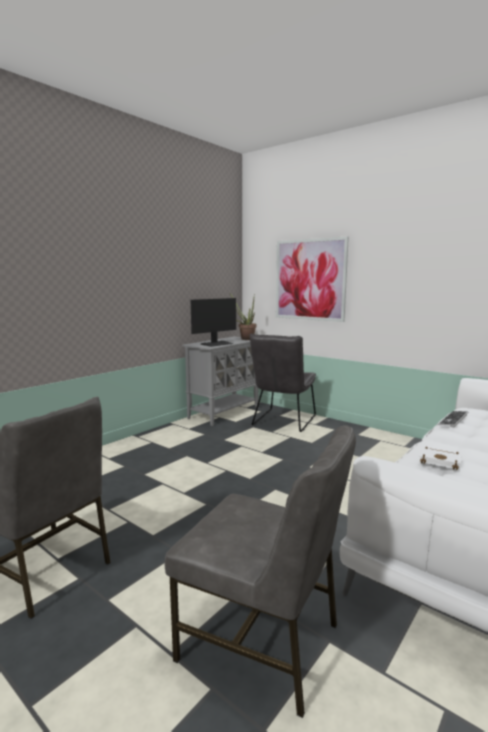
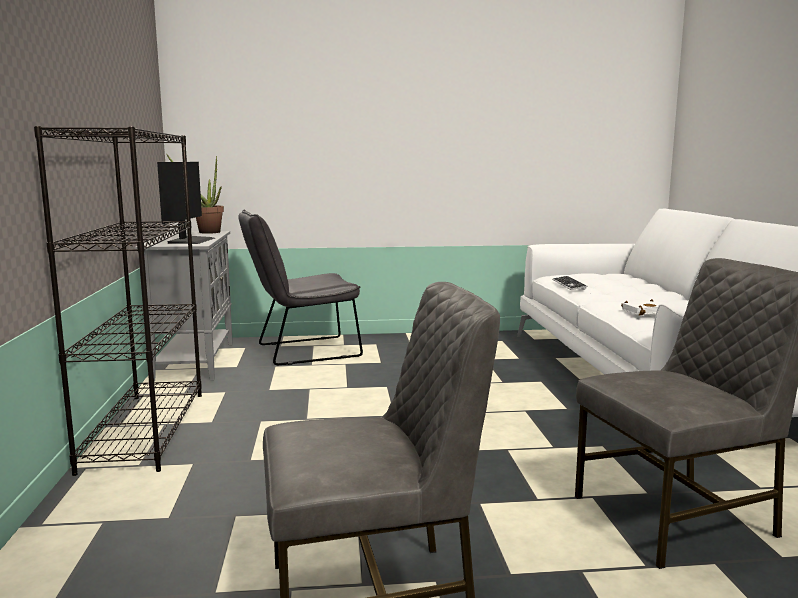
camera: 45 degrees left, 0 degrees up
(141, 442) = (145, 429): none -> black bookcase
(282, 422) = (301, 351): grey chair -> grey chair turned 90 degrees clockwise
(309, 280) = (300, 134): picture -> none

